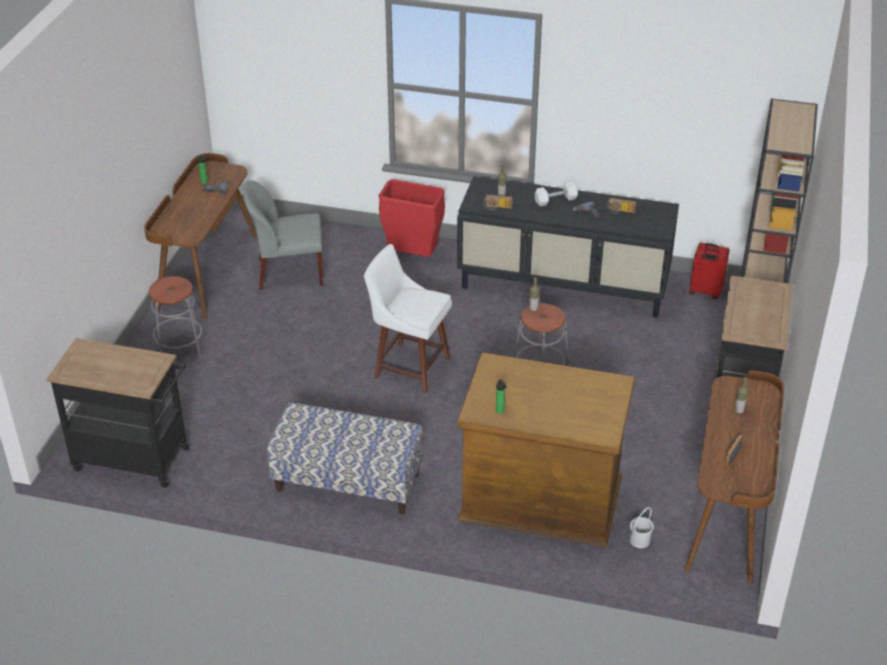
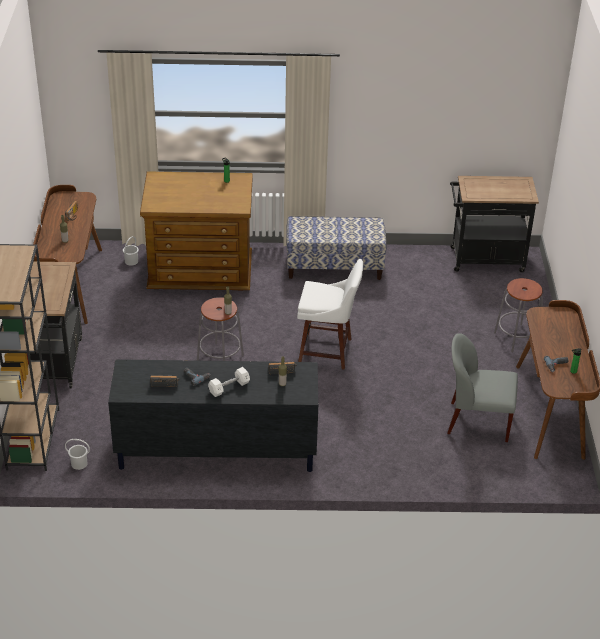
camera: 165 degrees right, 0 degrees up
(288, 272) = (477, 421): grey chair -> grey chair turned 150 degrees counterclockwise
(413, 256) = (371, 459): red trash can -> none
(705, 292) = (79, 463): red suitcase -> white bucket

